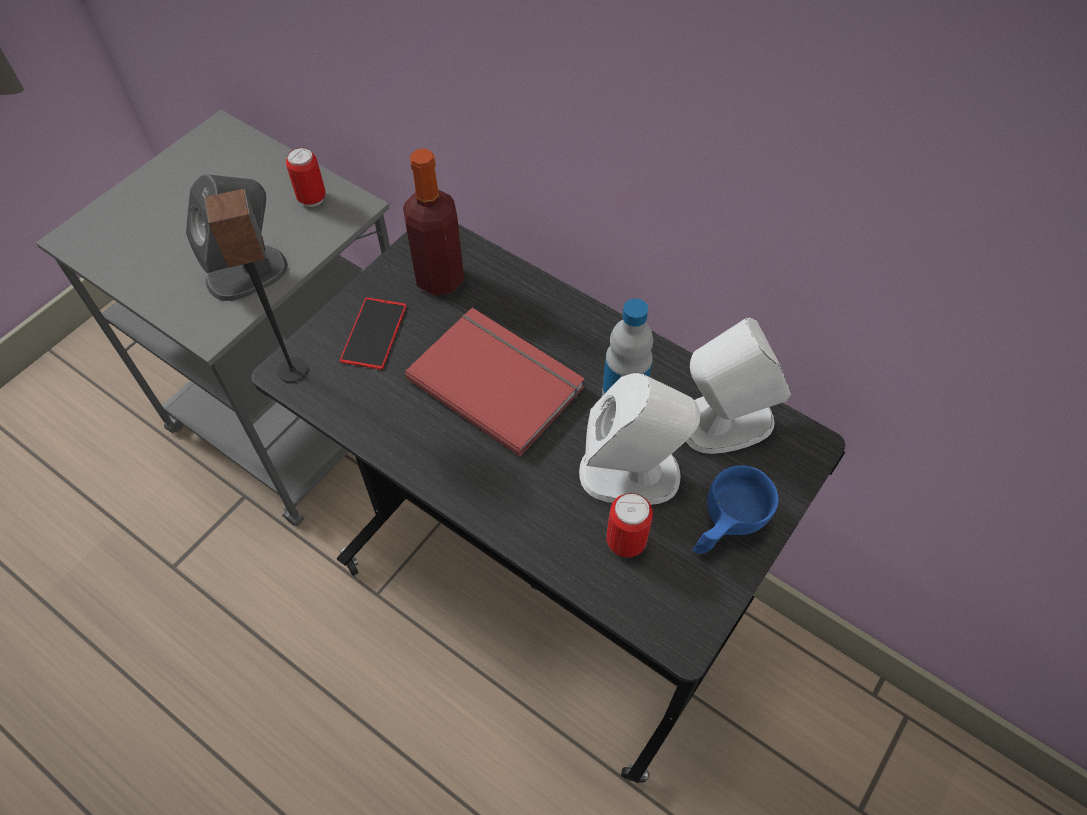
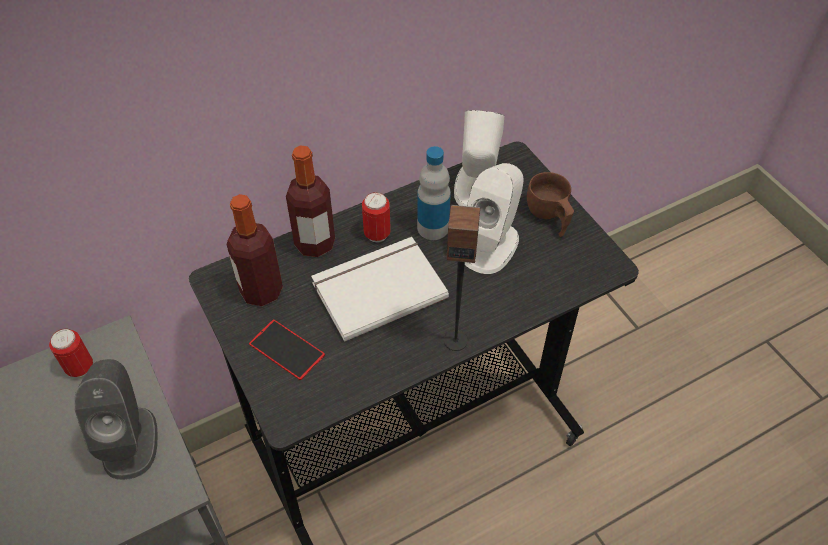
camera: 65 degrees left, 5 degrees down
(293, 370) = (288, 414): speaker -> speaker (455, 340)
(497, 380) = (377, 288): red book -> white book
(530, 295) = (315, 243): none -> bottle
(626, 542) = (537, 267): can -> can (377, 234)
(725, 525) = (549, 217): blue cup -> brown cup

